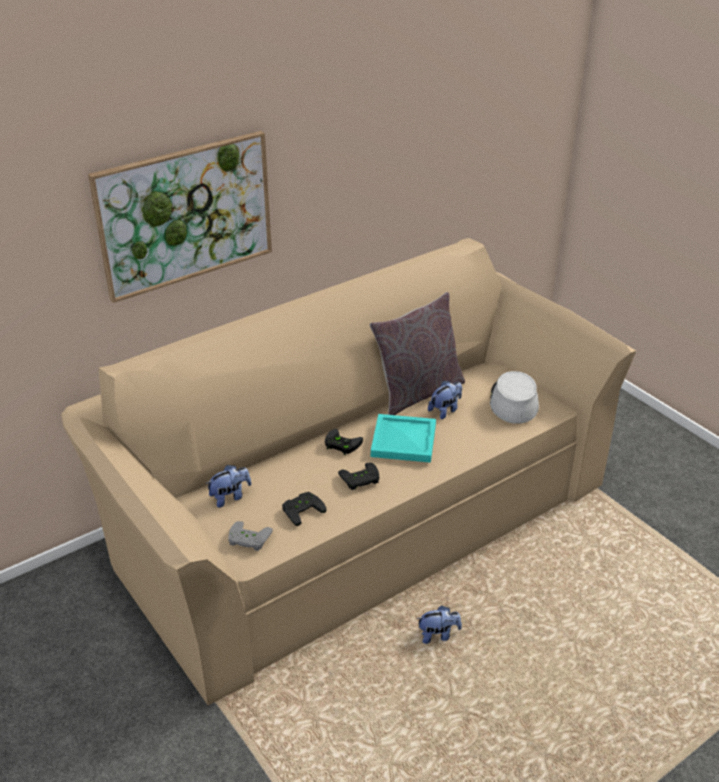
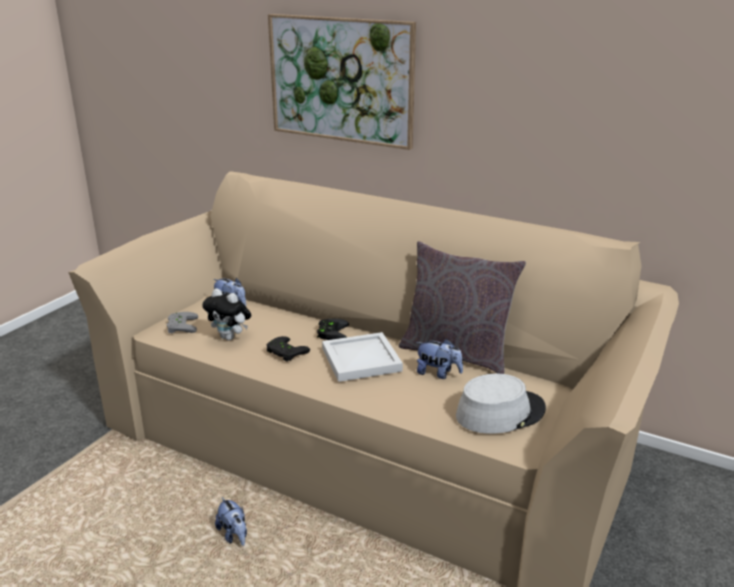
camera: 65 degrees right, 10 degrees down
(301, 509) = (230, 337): black game controller -> plush toy
(404, 441) = (360, 360): turquoise tray -> white tray

